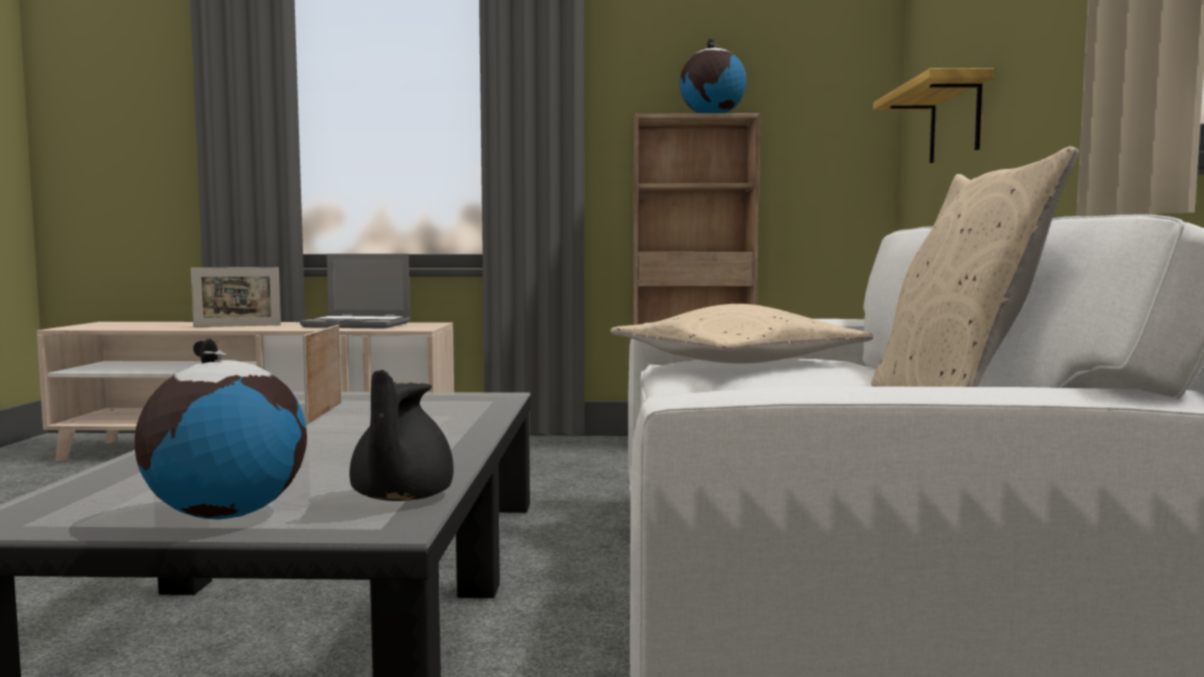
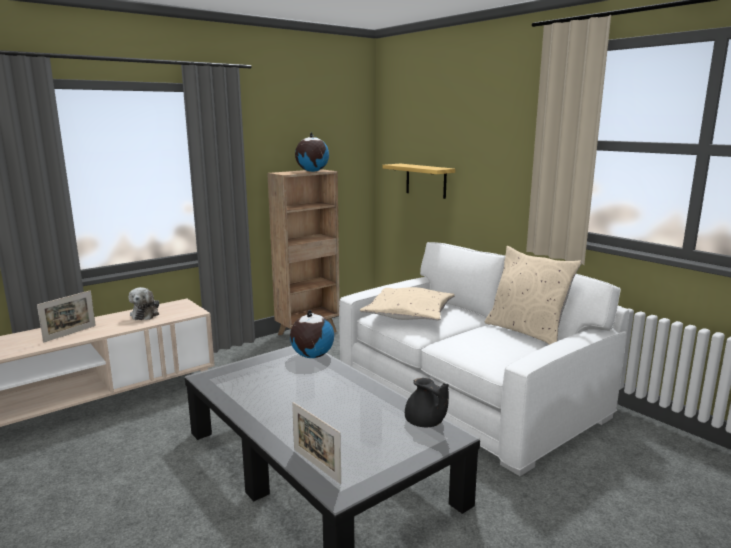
camera: 40 degrees left, 10 degrees up
(225, 515) = (399, 454): globe -> globe (312, 356)
(324, 413) = (262, 385): picture frame -> picture frame (316, 465)
(359, 325) = (146, 314): laptop -> plush toy

